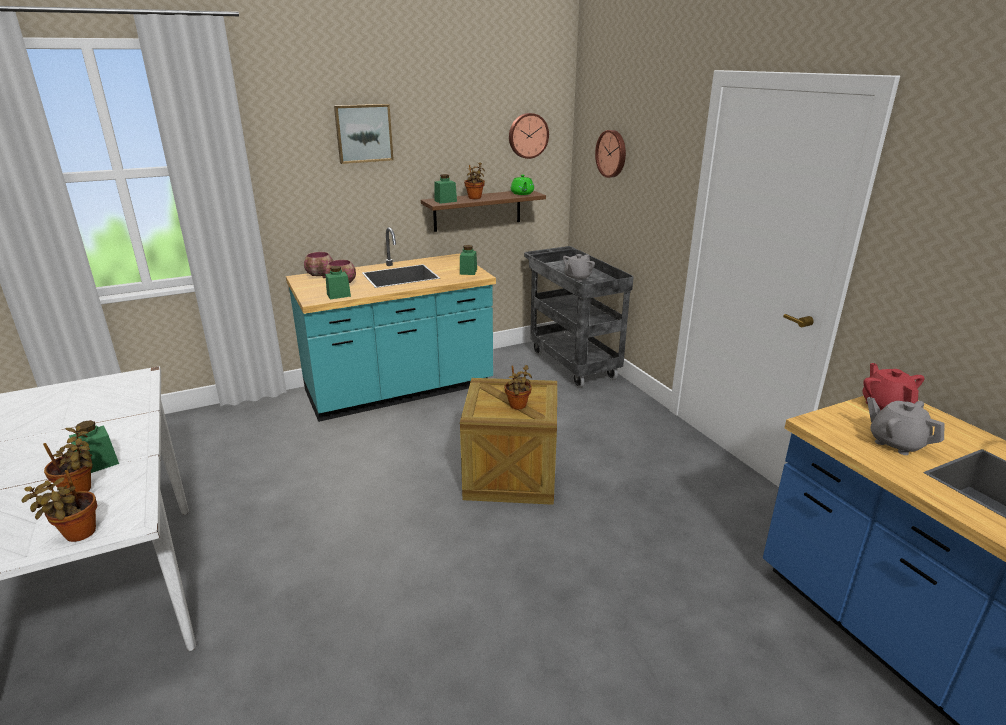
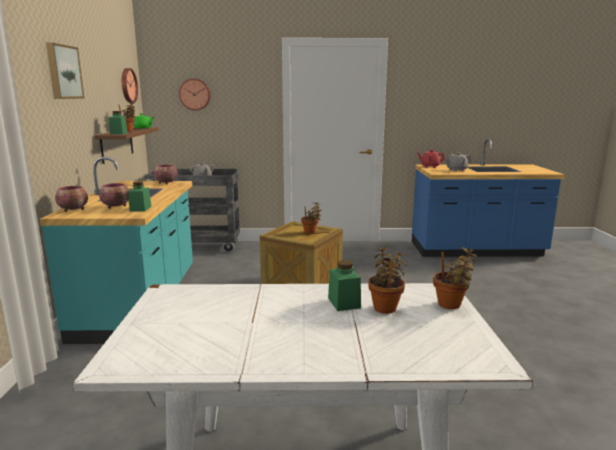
camera: 65 degrees left, 10 degrees down
(468, 271) = (166, 183): green jar -> bowl

